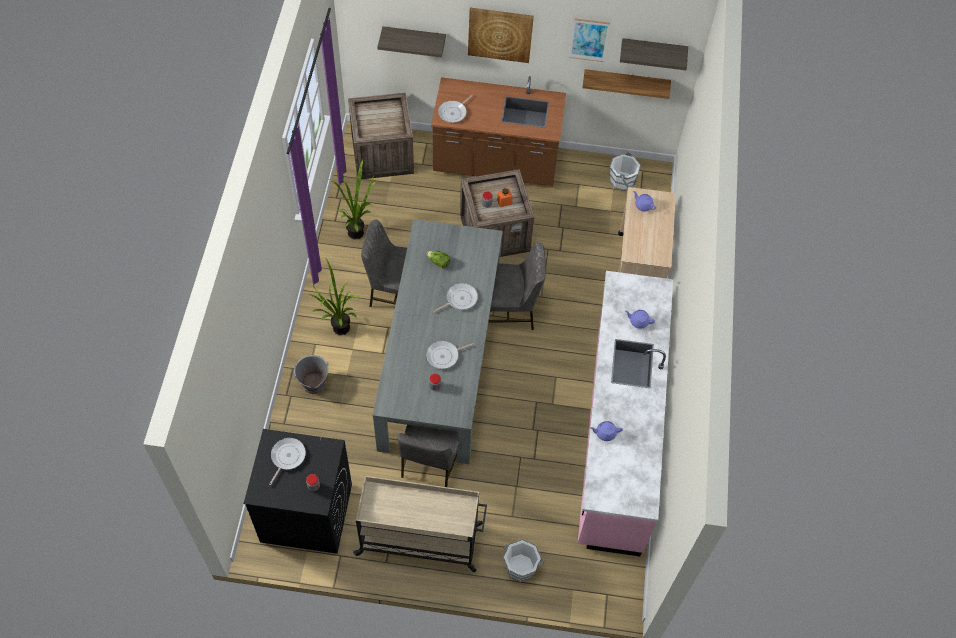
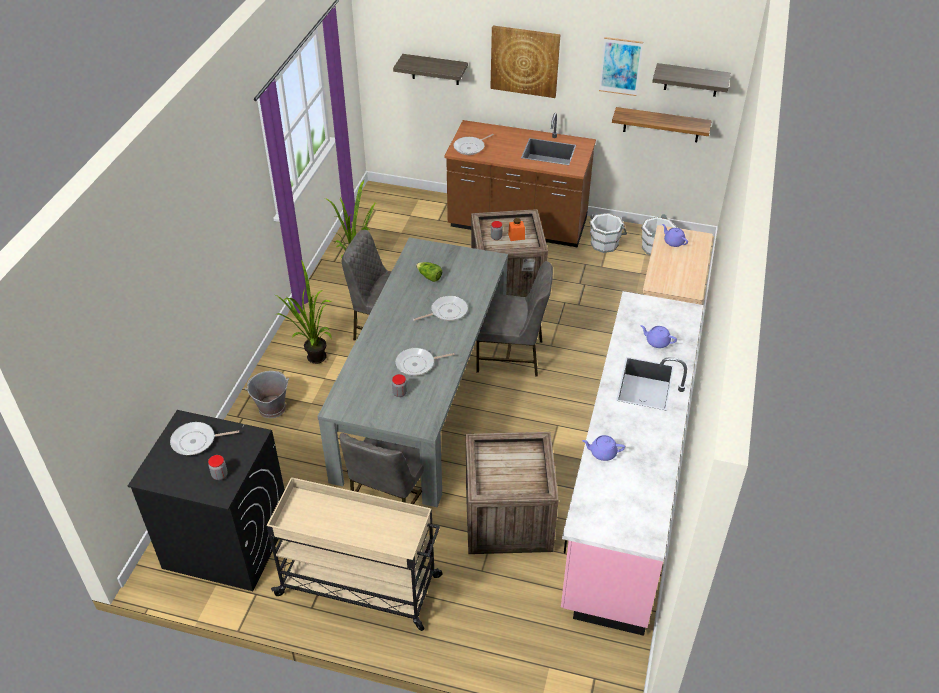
camera: 10 degrees right, 15 degrees down
(287, 457) = (196, 441): frying pan -> frying pan turned 135 degrees counterclockwise
(381, 155) = (397, 210): crate -> crate (507, 519)
(520, 566) = (483, 631): white bucket -> white bucket (604, 244)

